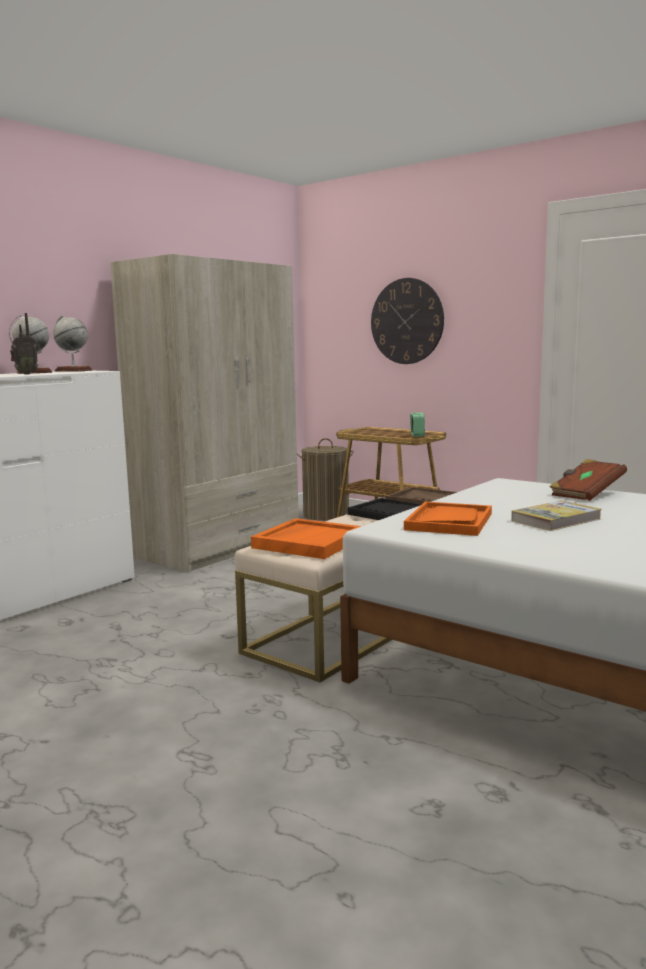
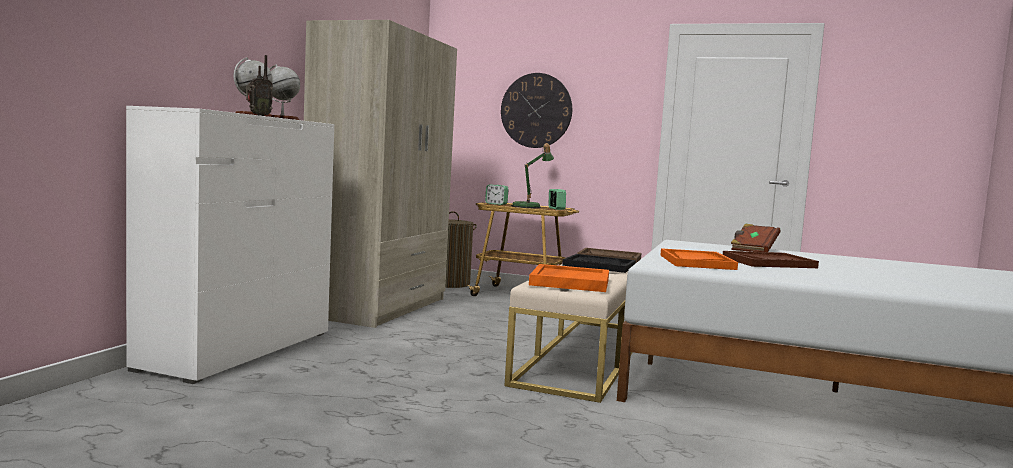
camera: 20 degrees left, 5 degrees down
(357, 431) = (496, 204): none -> alarm clock
(393, 433) = (529, 207): none -> table lamp
(556, 520) = (768, 262): book -> brown tray

